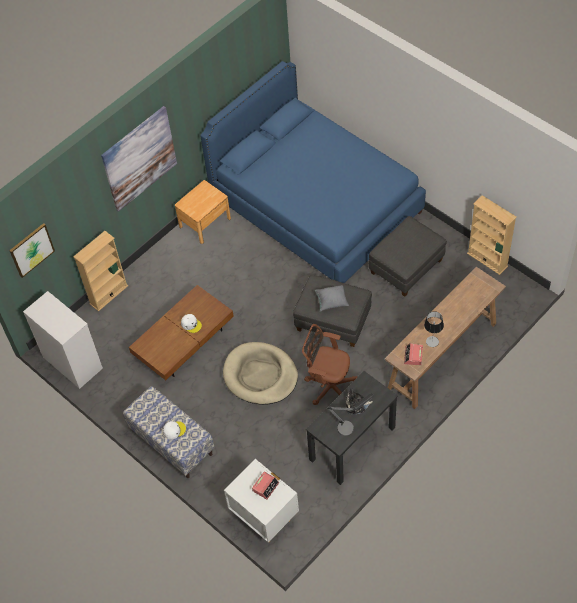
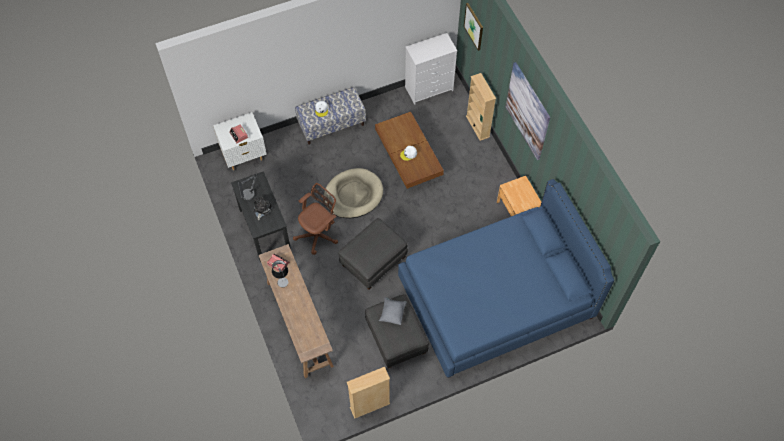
camera: 110 degrees right, 5 degrees up
(331, 302) = (370, 244): grey pillow -> grey pillow (392, 313)

